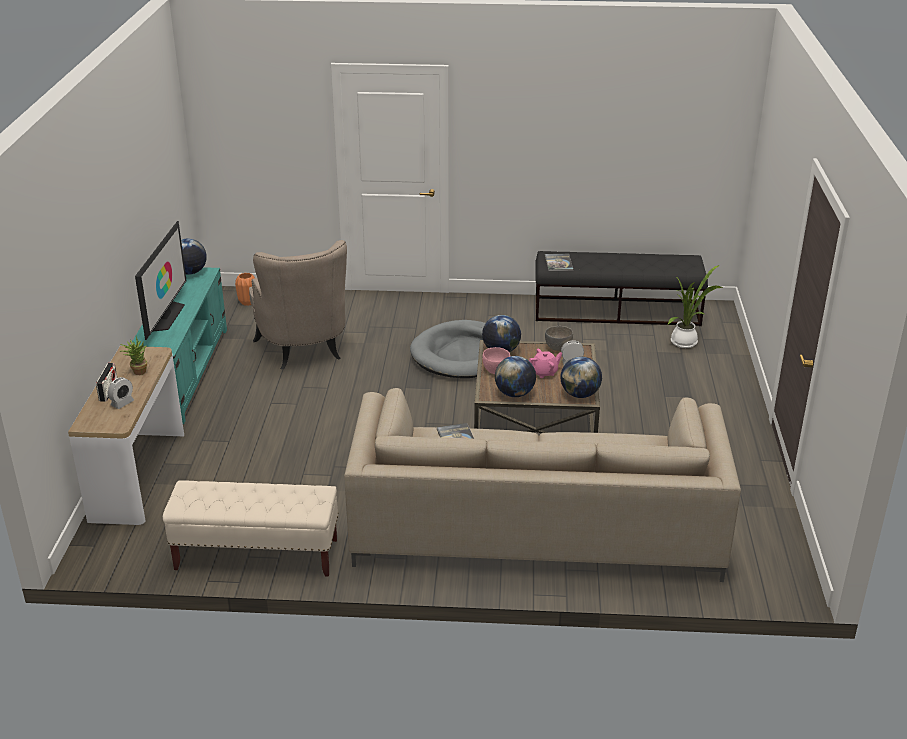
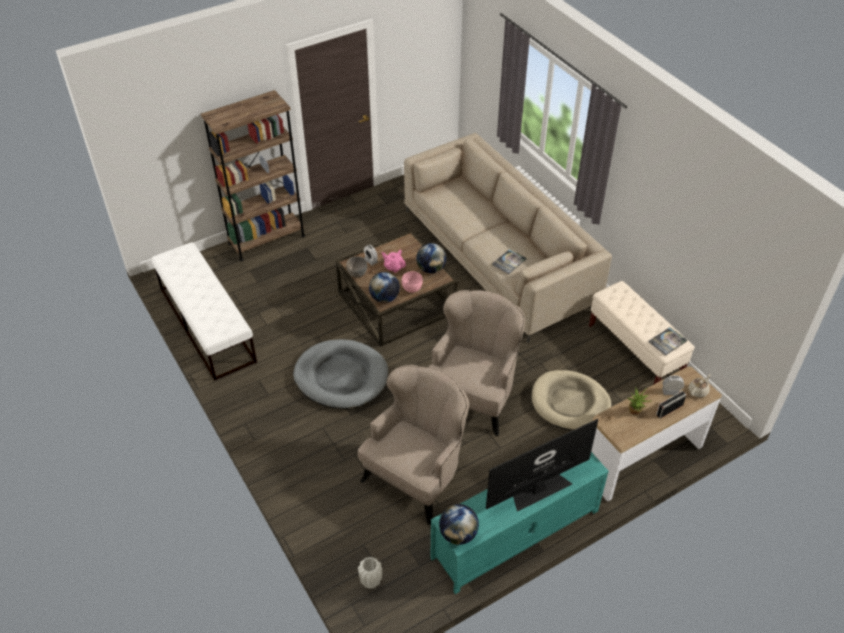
camera: 125 degrees left, 15 degrees up
(95, 419) = (698, 391): none -> beige teapot
(248, 302) = (370, 581): orange vase -> white vase
(257, 467) = (570, 403): none -> beige dog bed
(346, 413) = (473, 397): none -> beige armchair
(558, 263) = (225, 323): book -> book (667, 341)
(580, 394) = (405, 242): globe -> none
(617, 311) = (206, 324): black bench -> white bench
(686, 342) = (232, 273): potted plant -> none
(730, 377) = (266, 239): none -> brown bookcase

